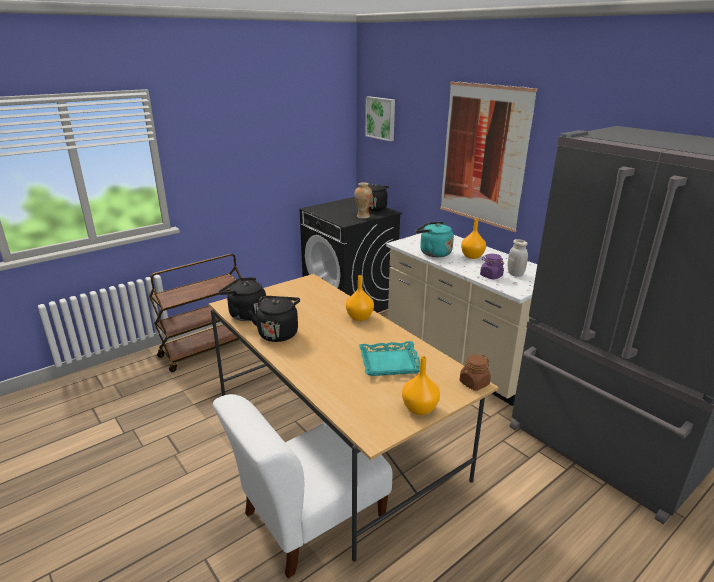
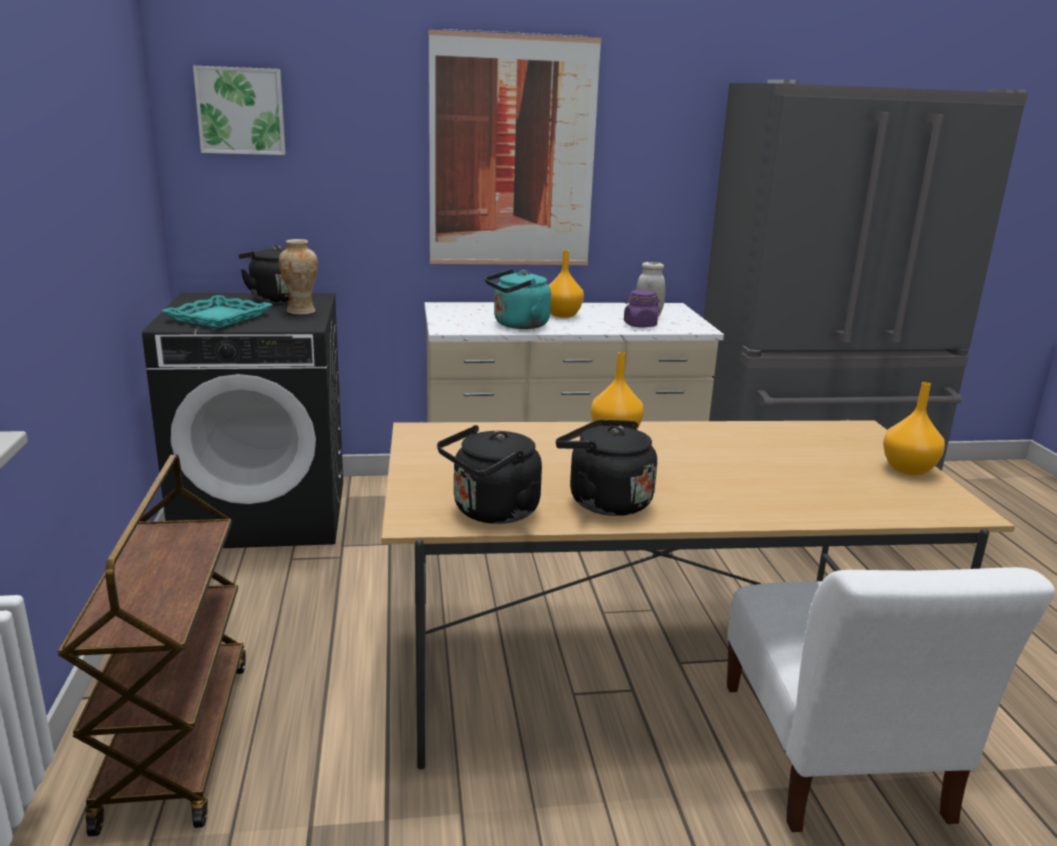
camera: 60 degrees left, 5 degrees down
(390, 362) = (776, 453): turquoise tray -> turquoise tray (218, 317)
(474, 383) = (861, 428): brown jar -> none

